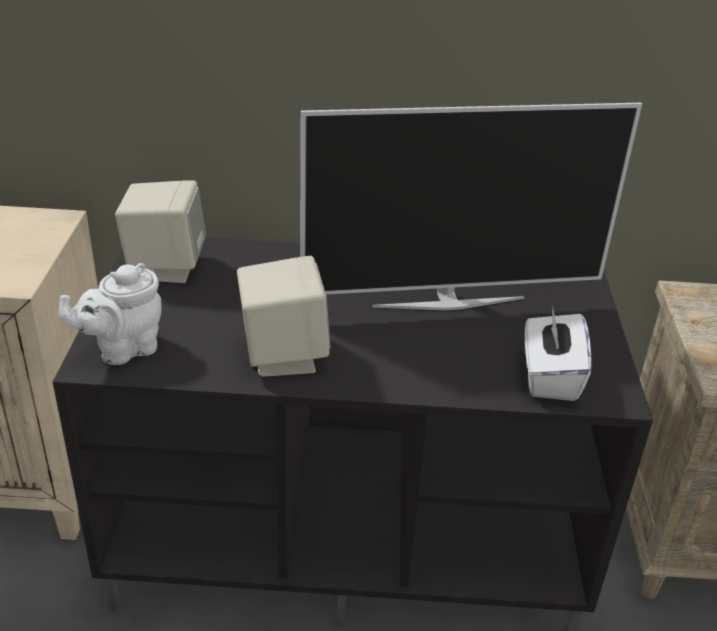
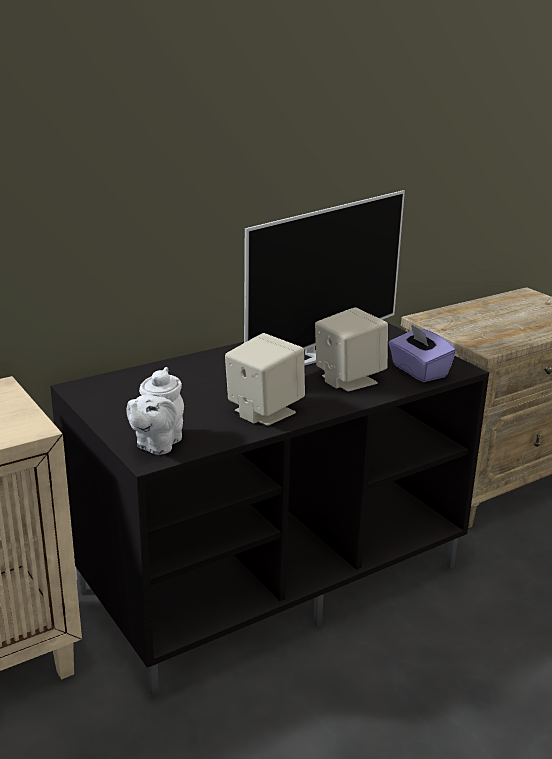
camera: 35 degrees left, 10 degrees down
(165, 266) = (111, 394): beige speaker -> beige speaker (348, 379)
(549, 376) = (418, 371): white tissue box -> purple tissue box

